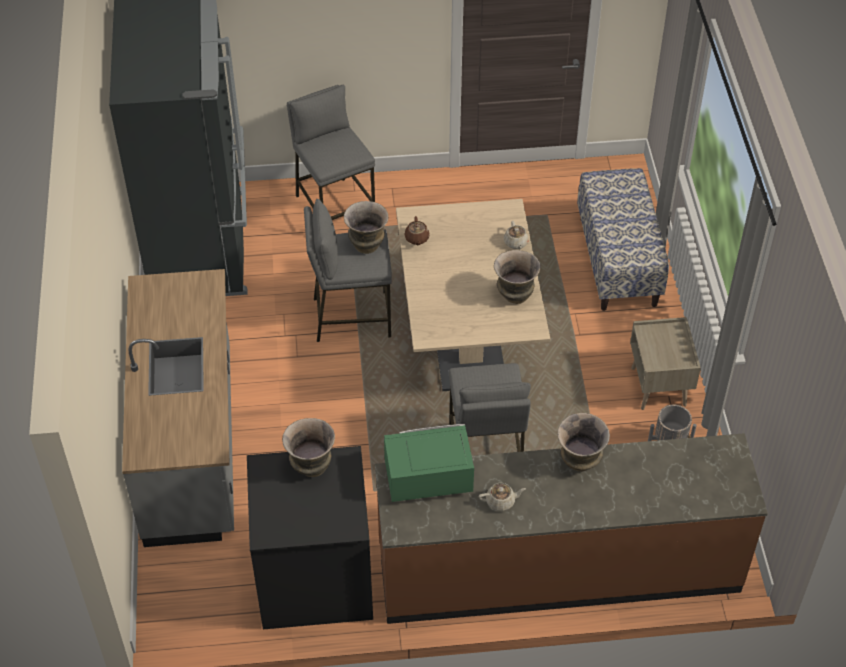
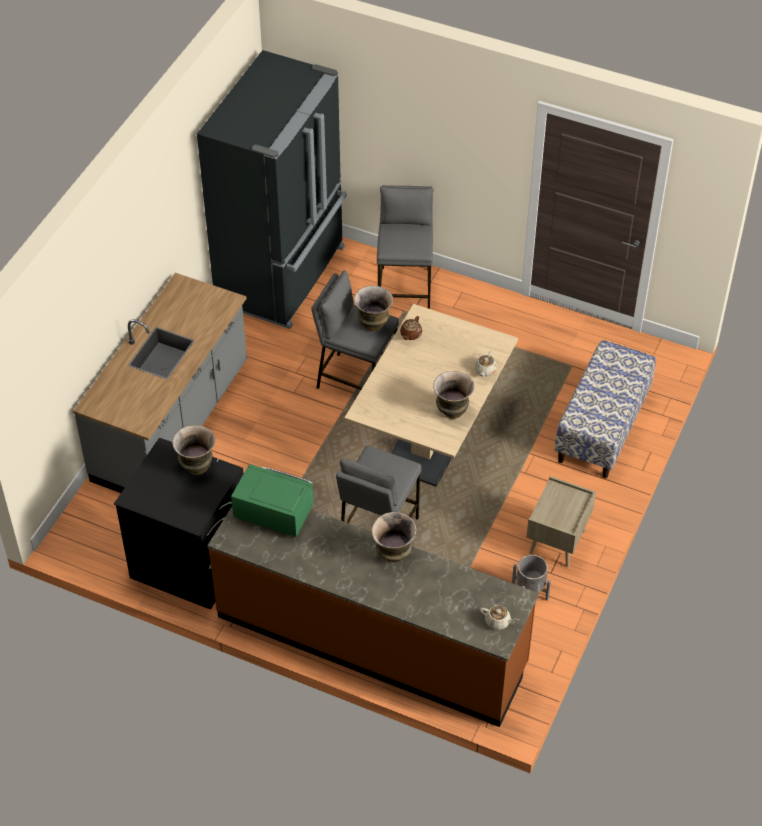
camera: 30 degrees right, 0 degrees up
(501, 501) = (314, 554): beige teapot -> beige teapot (498, 621)

